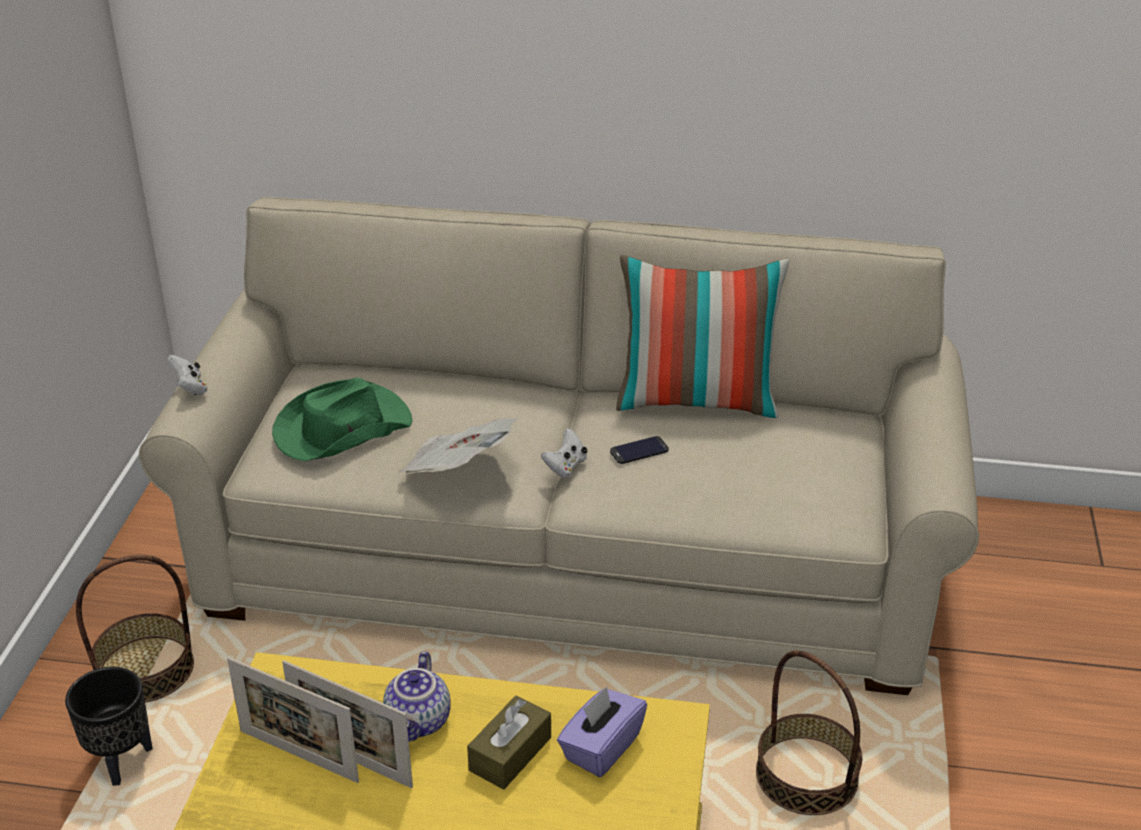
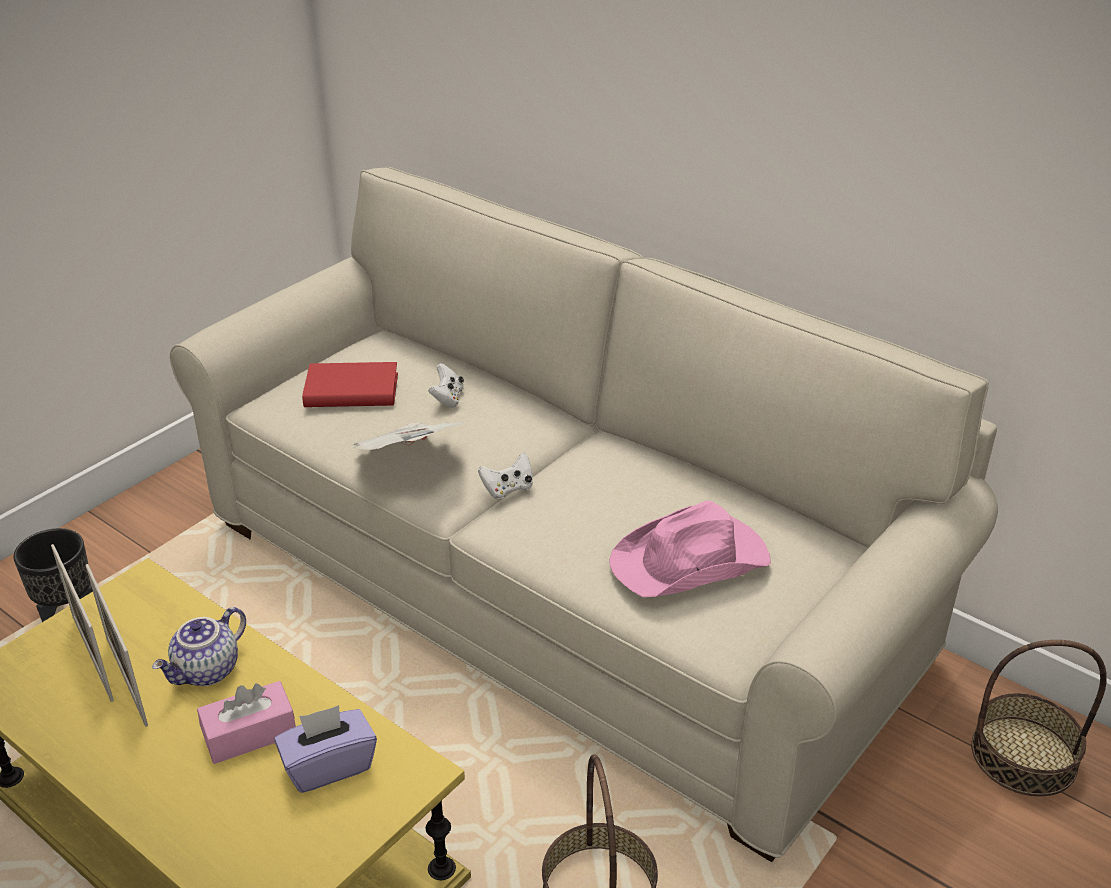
camera: 30 degrees right, 0 degrees up
(146, 669) = (149, 550): basket -> basket (1023, 755)
(190, 388) = (237, 315): white game controller -> white game controller (447, 398)
(341, 428) = (351, 391): green hat -> red book
(510, 754) = (250, 734): brown tissue box -> pink tissue box
(639, 450) = (584, 498): phone -> none
(697, 401) = (686, 470): pillow -> none
(768, 471) = (691, 562): none -> pink hat

